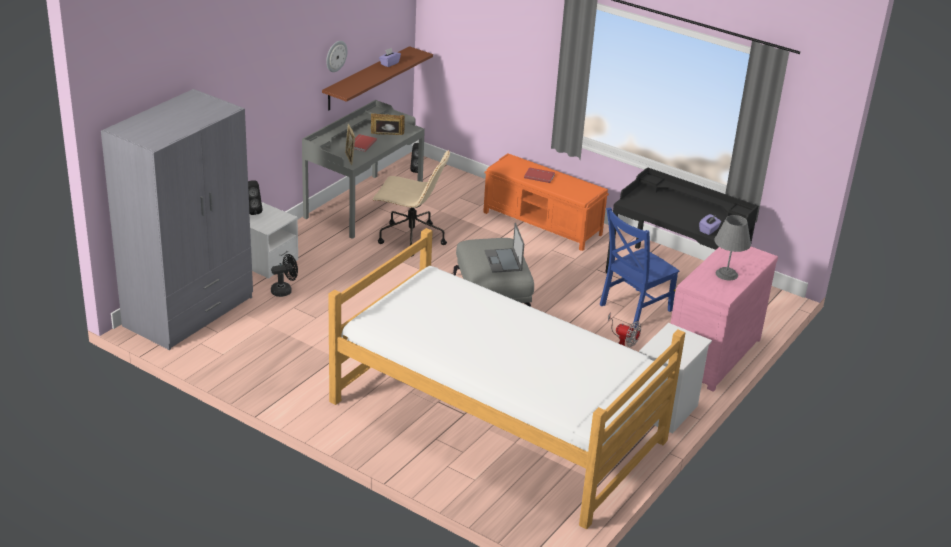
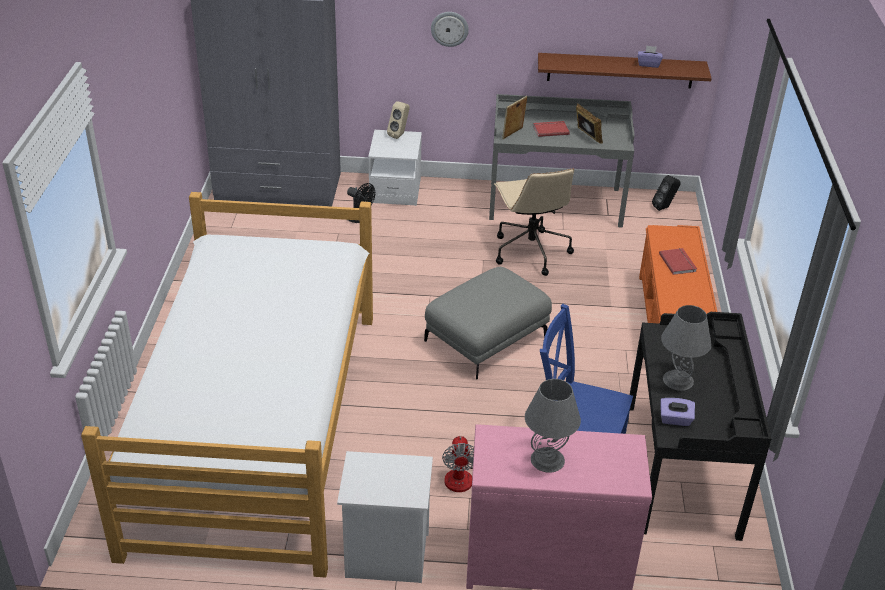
camera: 60 degrees right, 5 degrees up
(252, 211) = (399, 135): black speaker -> beige speaker
(336, 56) = (567, 22): wall clock -> wall clock (449, 28)
(503, 261) = (482, 303): laptop -> none
(676, 215) = (678, 380): none -> grey table lamp

